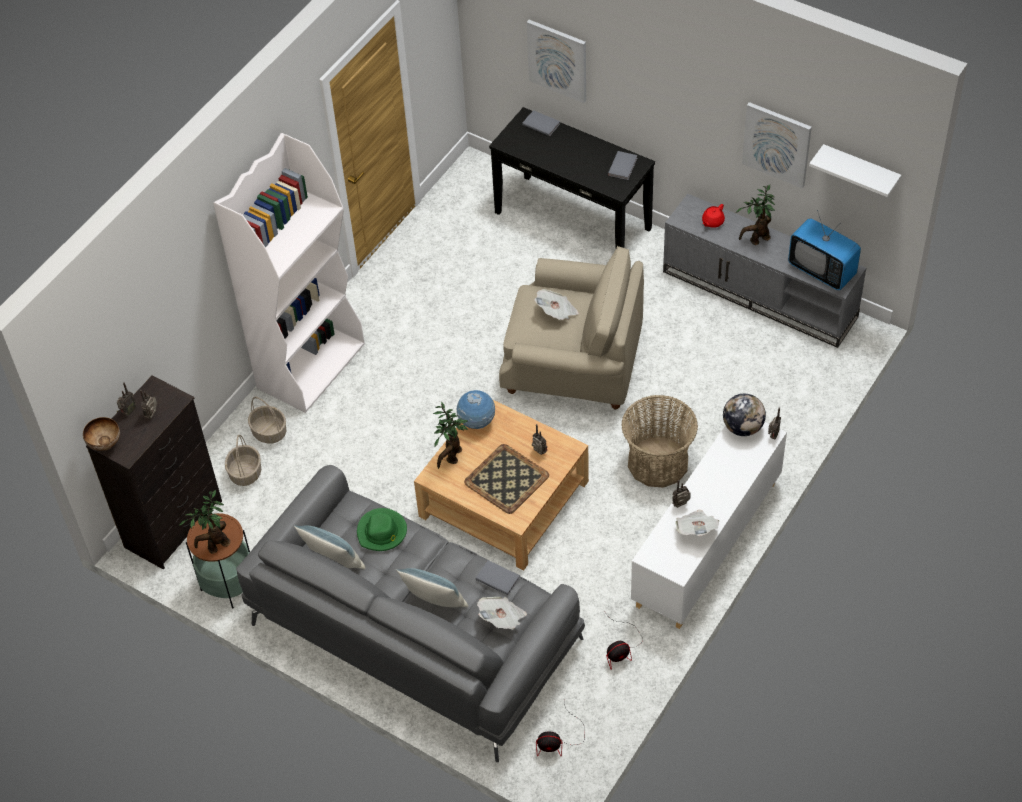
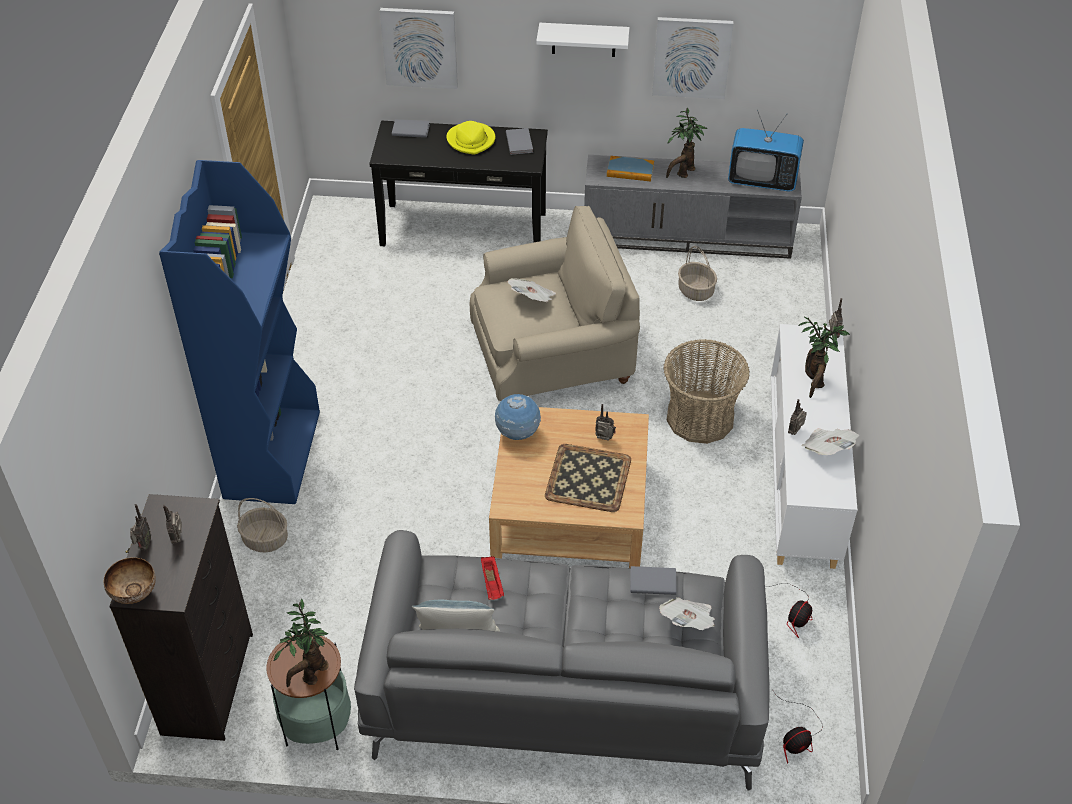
camera: 30 degrees left, 5 degrees down
(245, 473) = (263, 593): basket -> basket (696, 291)
(311, 365) = (272, 454): white bookcase -> blue bookcase
(382, 532) = (492, 583): green hat -> red tray
(435, 602) = (602, 635): pillow -> none
(451, 457) = (514, 478): potted plant -> potted plant (814, 382)
(584, 151) = (471, 140): none -> yellow hat
(712, 222) = (630, 171): red teapot -> book
(743, 427) = (798, 338): globe -> none
(860, 171) = (790, 54): white shelf -> white shelf (583, 39)

